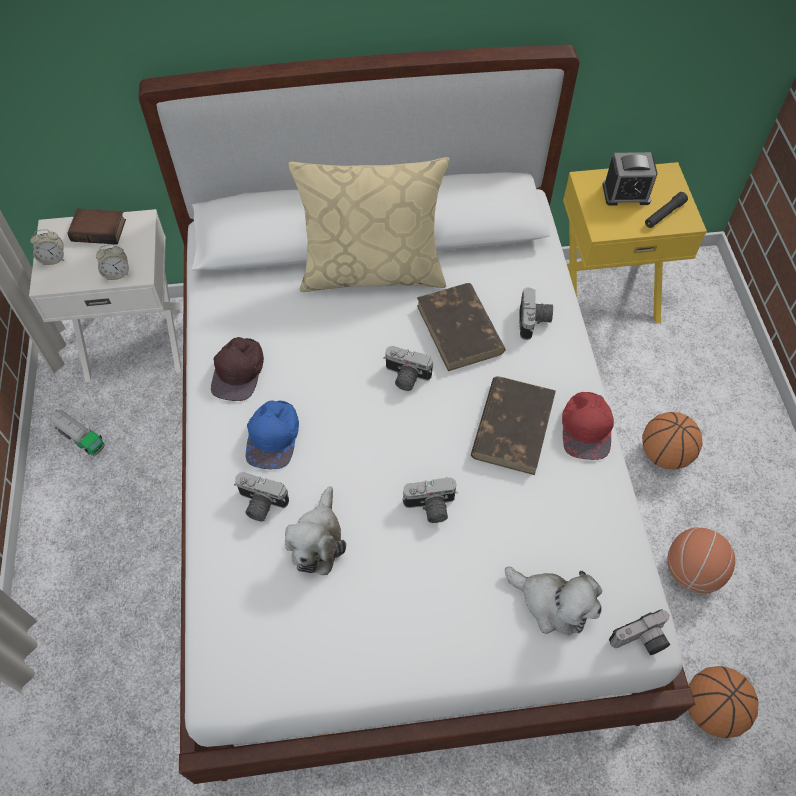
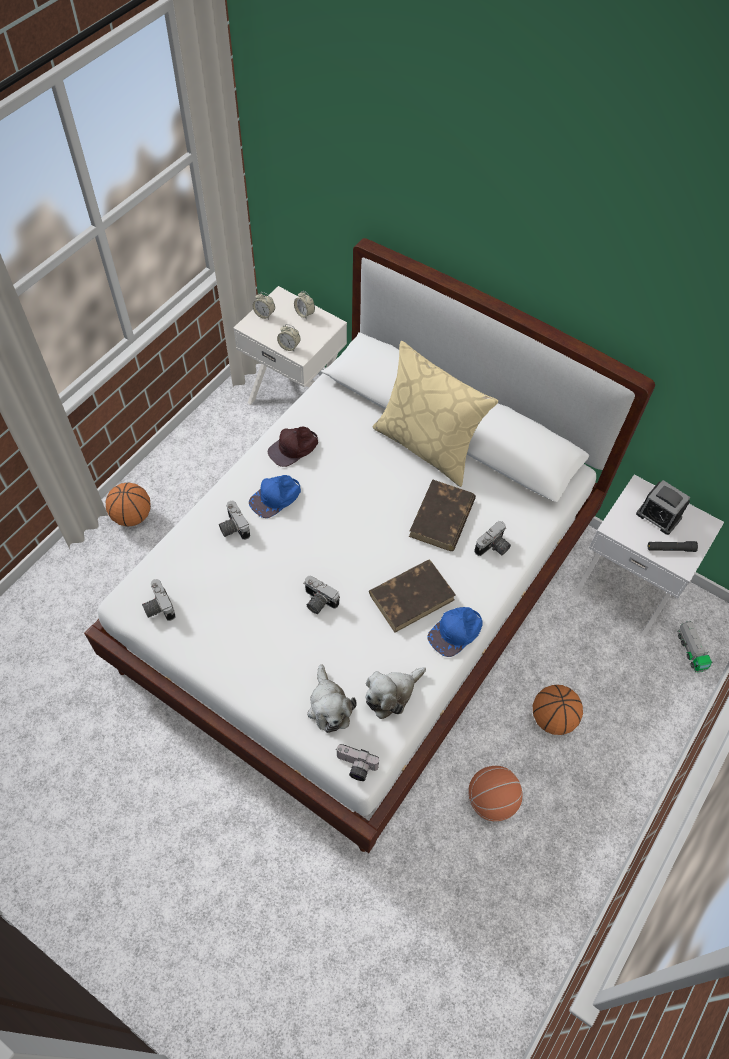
camera: 40 degrees right, 0 degrees up
(80, 438) = (216, 433): toy truck -> toy truck (690, 650)
(100, 229) = (304, 313): book -> alarm clock
(317, 540) = (242, 569): plush toy -> plush toy (391, 694)
(405, 377) = (380, 521): camera -> camera (158, 607)
(587, 427) = (456, 632): red cap -> blue cap
(605, 293) = (626, 586): yellow nightstand -> white nightstand
(711, 709) = (415, 884): basketball -> basketball (132, 516)

